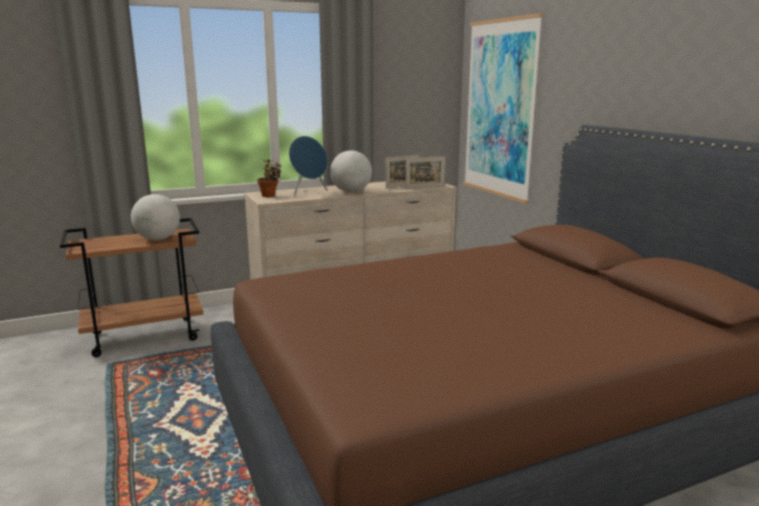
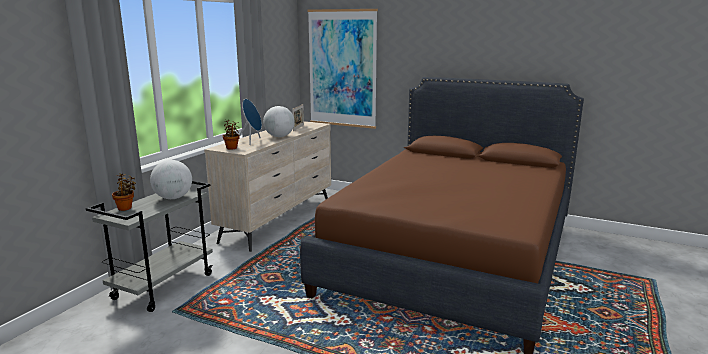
camera: 40 degrees left, 0 degrees up
(106, 238) = (126, 208): none -> potted plant
(146, 336) = (164, 286): brown cart -> grey cart
(425, 187) = (315, 127): picture frame -> none

